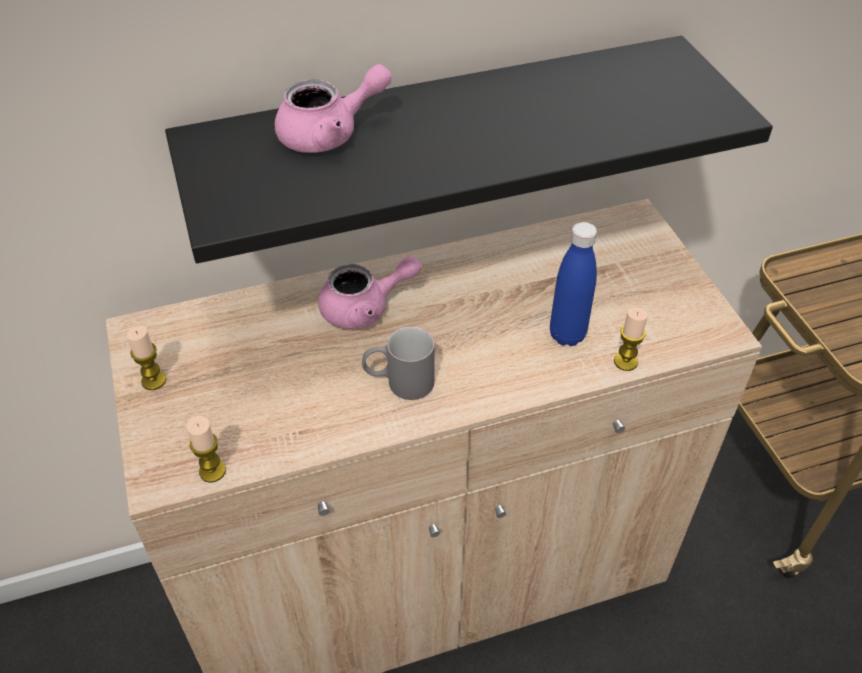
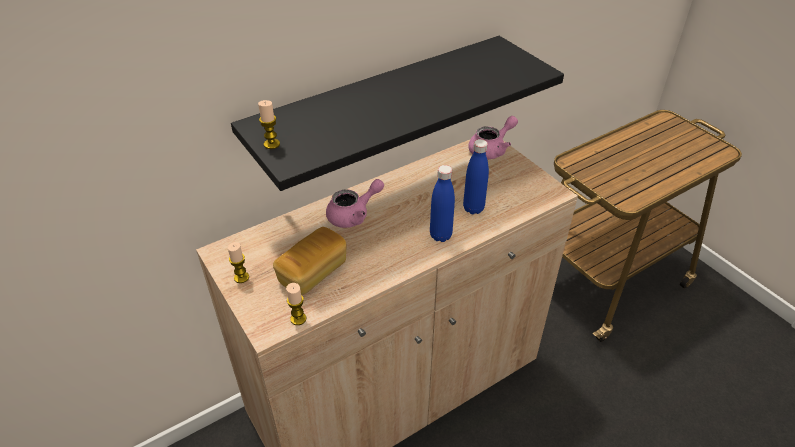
camera: 15 degrees left, 5 degrees down
(264, 395) = (313, 272): none -> bread
(330, 134) = (330, 111): pink teapot -> pink teapot (491, 149)
(399, 382) = (389, 250): grey mug -> none
(494, 373) = (440, 235): none -> blue bottle
(625, 362) = (510, 216): candle -> candle (271, 144)

